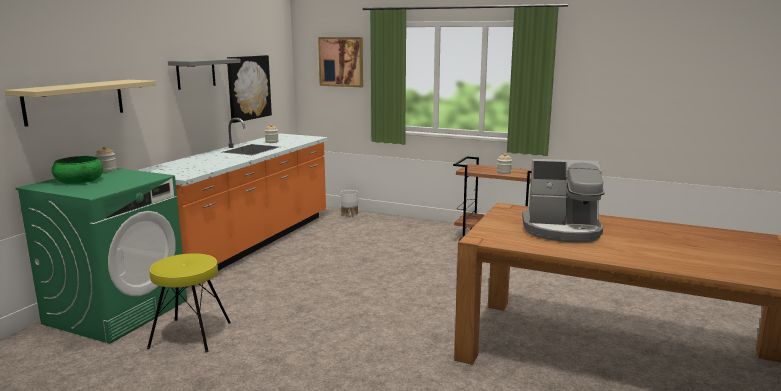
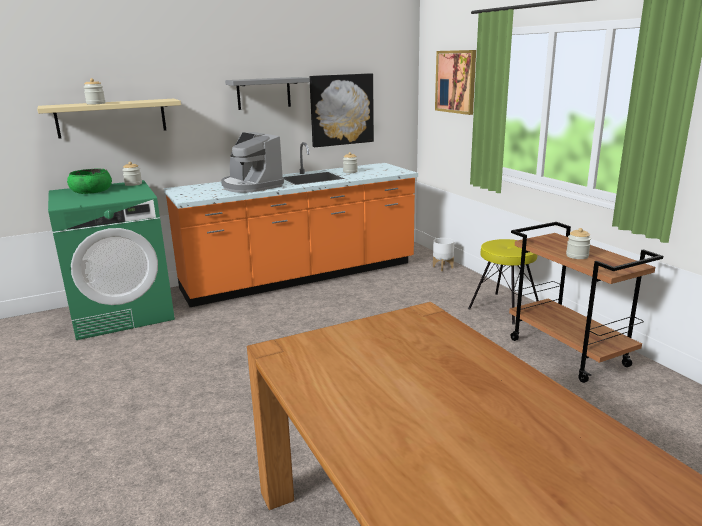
camera: 40 degrees right, 5 degrees up
(77, 85) = (96, 103): none -> jar
(191, 335) = (127, 354): yellow stool -> yellow stool (504, 308)
(562, 230) = (408, 375): coffee machine -> coffee machine (251, 186)

